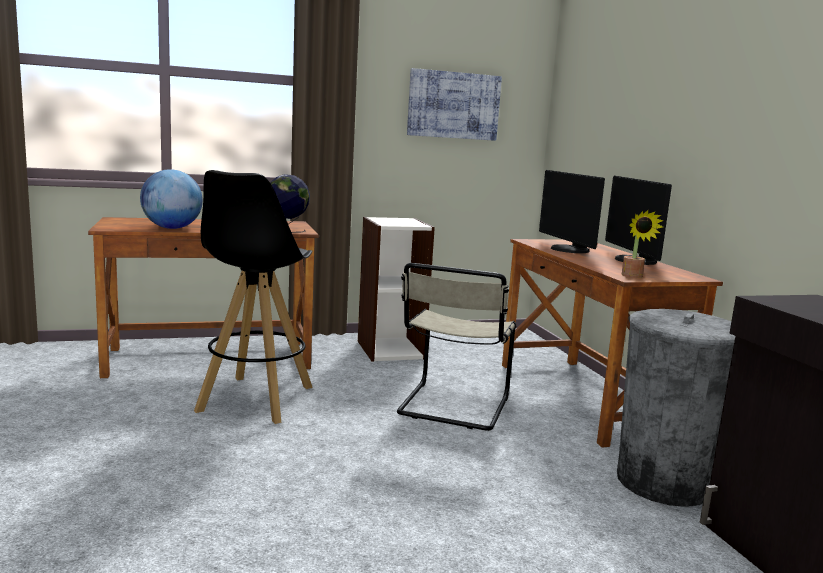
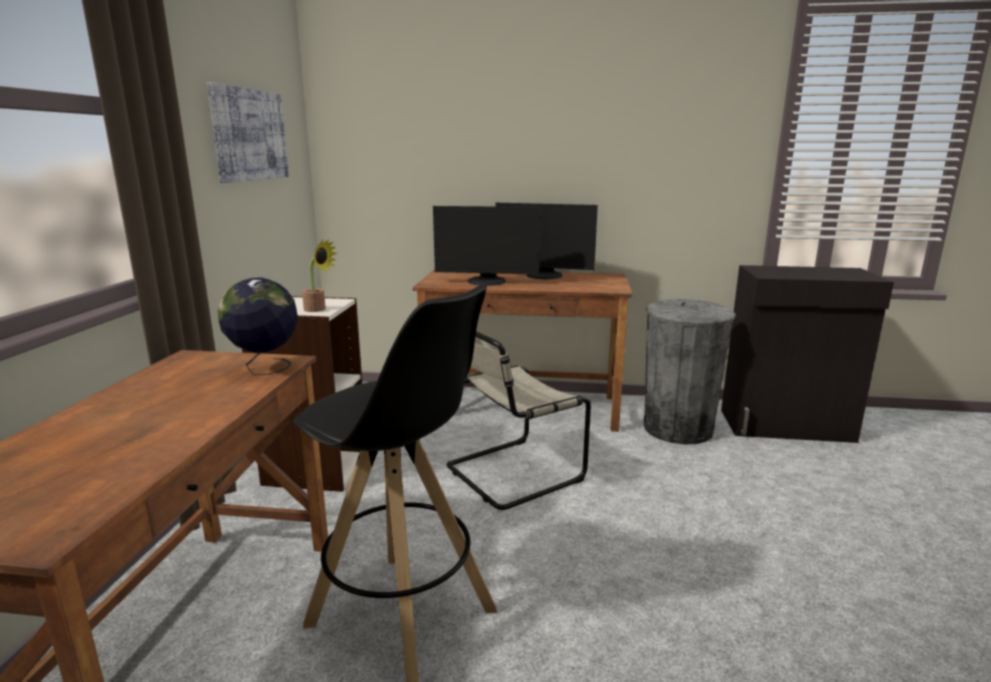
camera: 65 degrees left, 5 degrees up
(172, 228) = (139, 456): globe -> none
(452, 407) = (509, 474): beige chair -> beige chair turned 105 degrees clockwise
(633, 276) = (611, 287): potted plant -> potted plant (318, 309)

